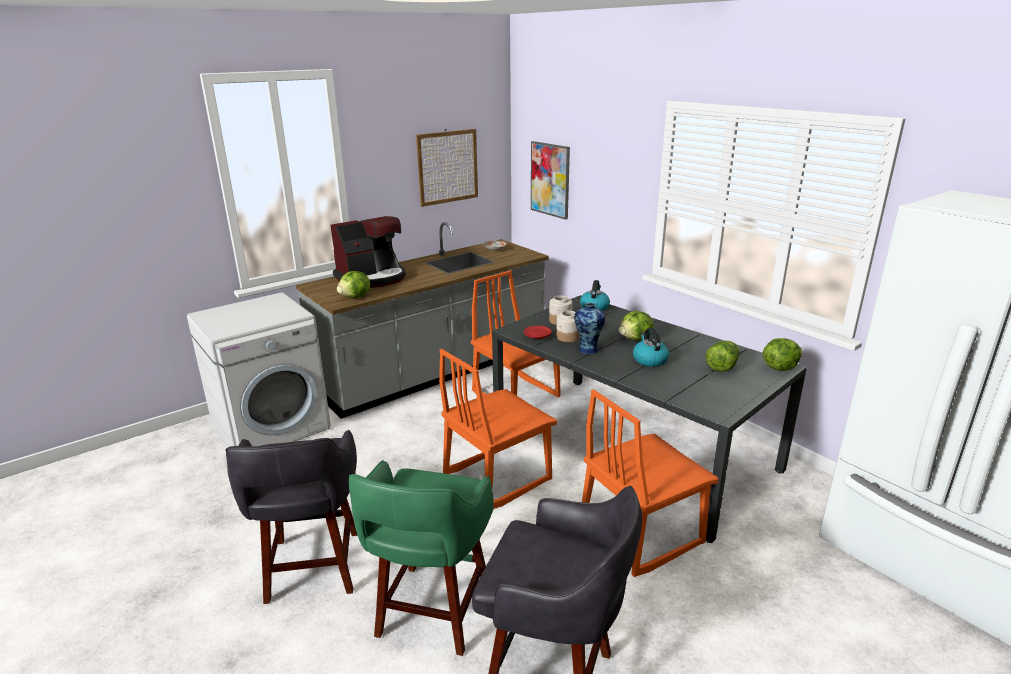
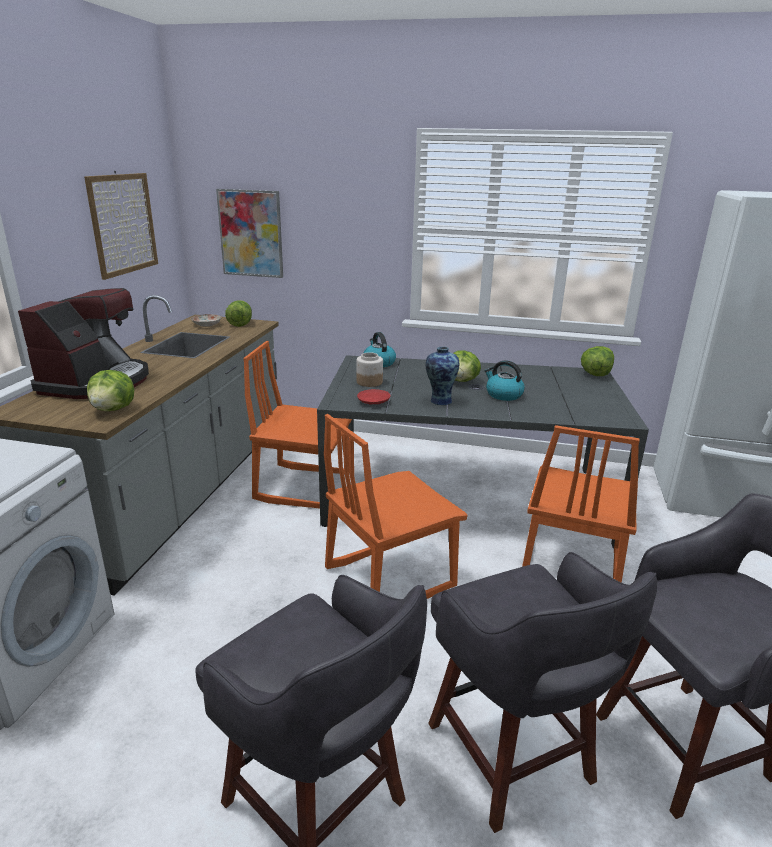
camera: 40 degrees left, 0 degrees up
(431, 613) = (512, 759): green stool -> grey stool
(496, 477) = (389, 577): orange chair -> orange chair turned 45 degrees clockwise
(568, 337) = (403, 395): jar -> none
(722, 366) = (561, 384): lettuce -> lettuce (240, 324)

